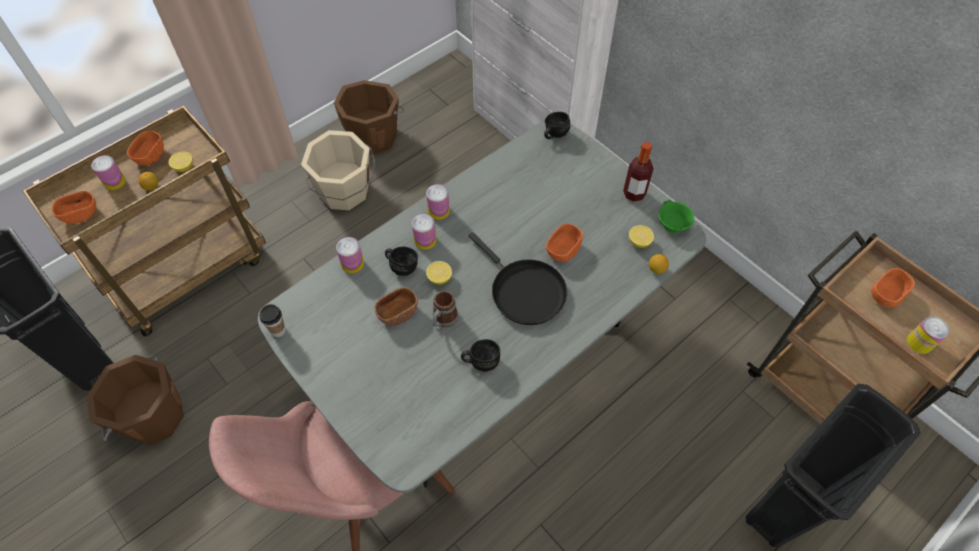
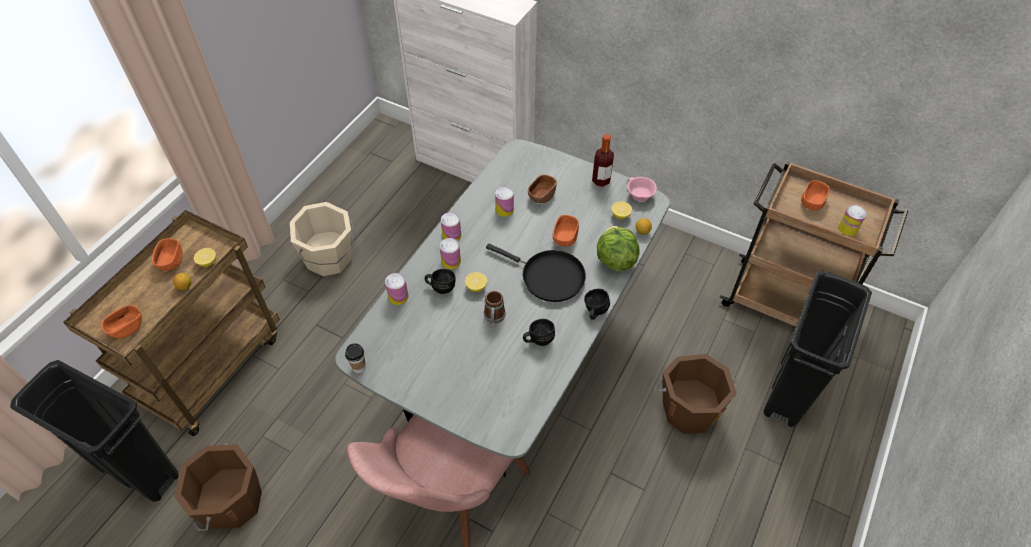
camera: 20 degrees left, 5 degrees down
(114, 181) = (147, 292): can -> can (504, 209)
(373, 136) = (336, 204): brown bucket -> brown bucket (688, 409)
(397, 313) = (454, 323): brown bowl -> brown bowl (541, 195)
(553, 134) = (518, 152): black mug -> black mug (594, 311)
(609, 294) = (615, 260): none -> lettuce
(671, 224) = (638, 195): green cup -> pink cup

